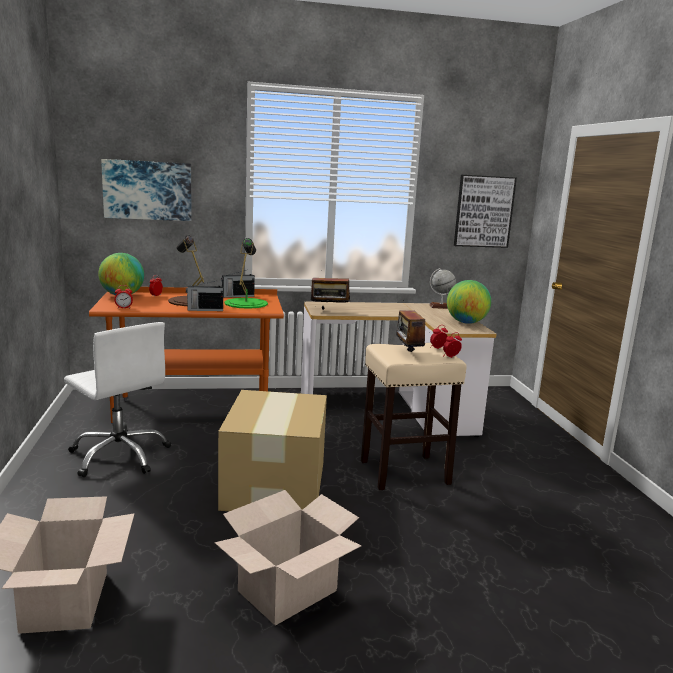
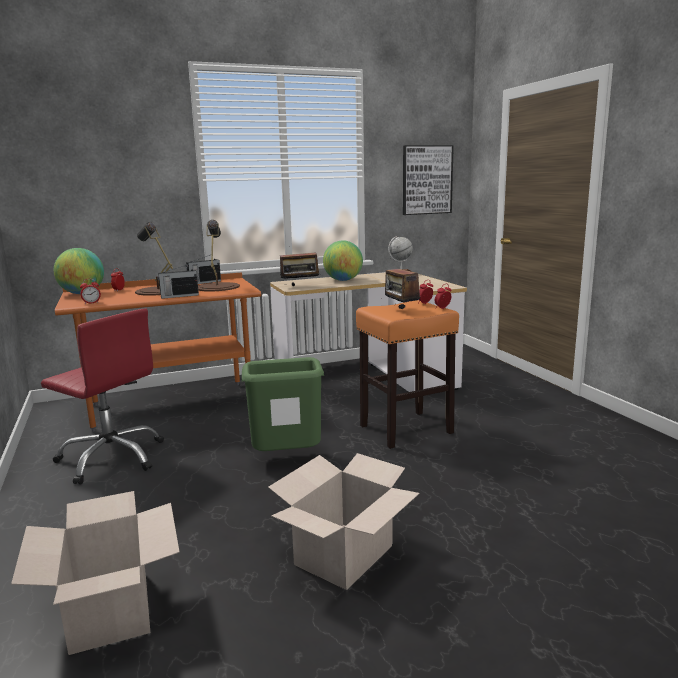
camera: 10 degrees left, 0 degrees up
(120, 455) = (112, 457): white office chair -> red office chair
(148, 190) = (94, 181): picture -> none
(246, 303) = (217, 287): green table lamp -> brown table lamp
(276, 484) = (287, 459): cardboard box -> green trash can
(403, 472) = (405, 429): beige stool -> orange stool
(466, 322) = (433, 282): globe -> globe (343, 280)

